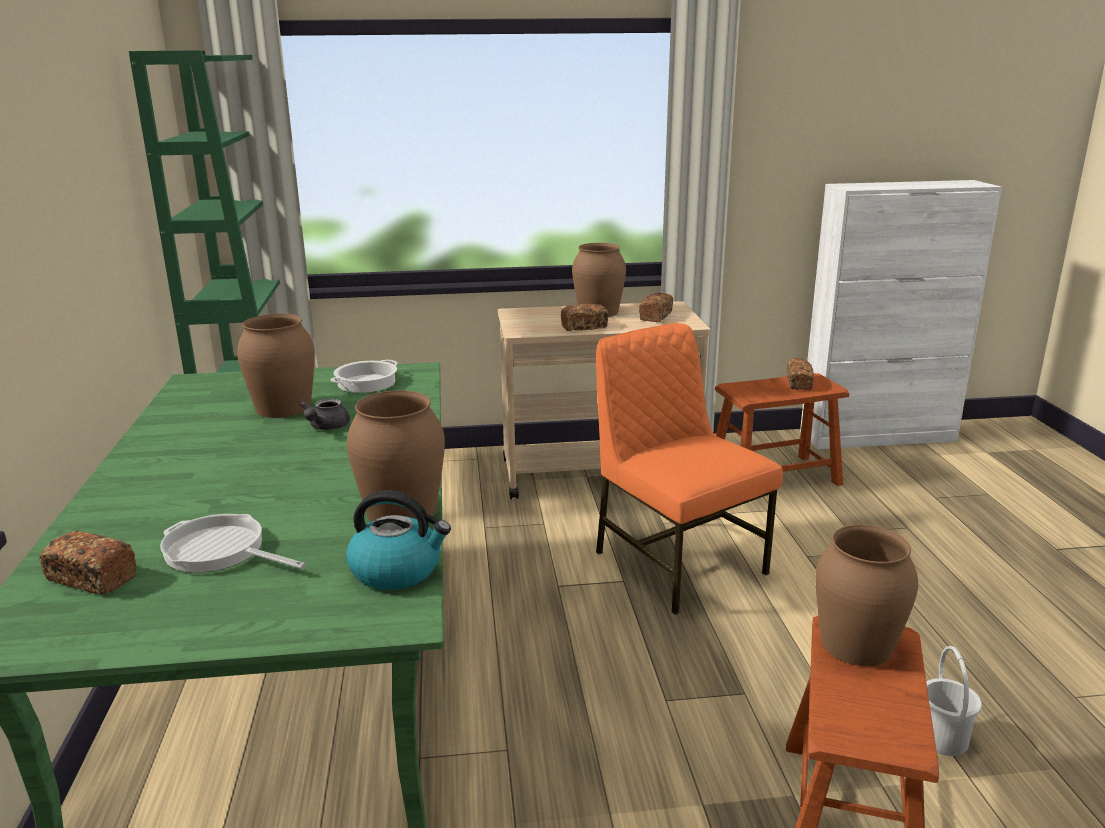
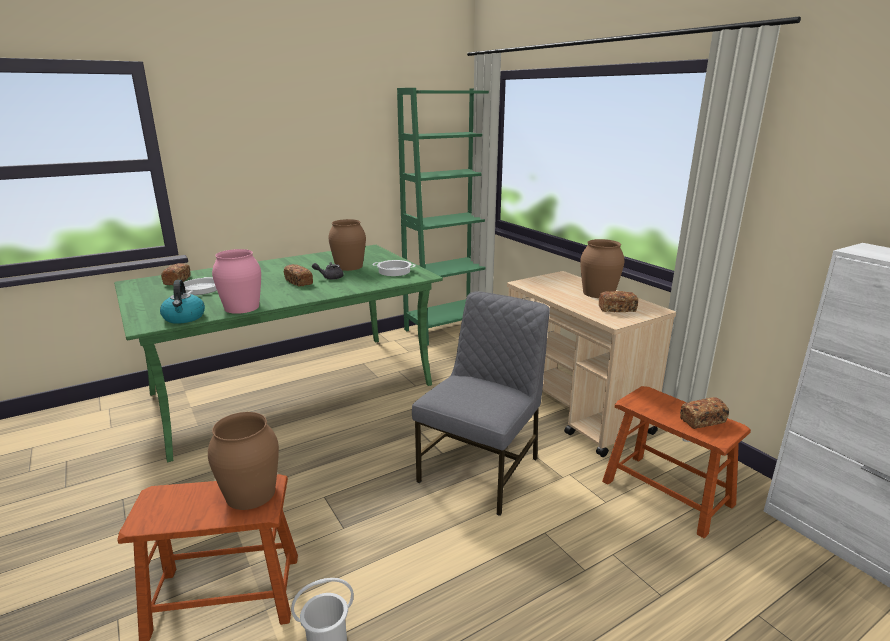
camera: 65 degrees right, 0 degrees up
(401, 511) = (241, 307): brown vase -> pink vase
(584, 327) = (557, 295): bread -> bread (299, 282)
(676, 562) = (482, 469): orange chair -> grey chair

